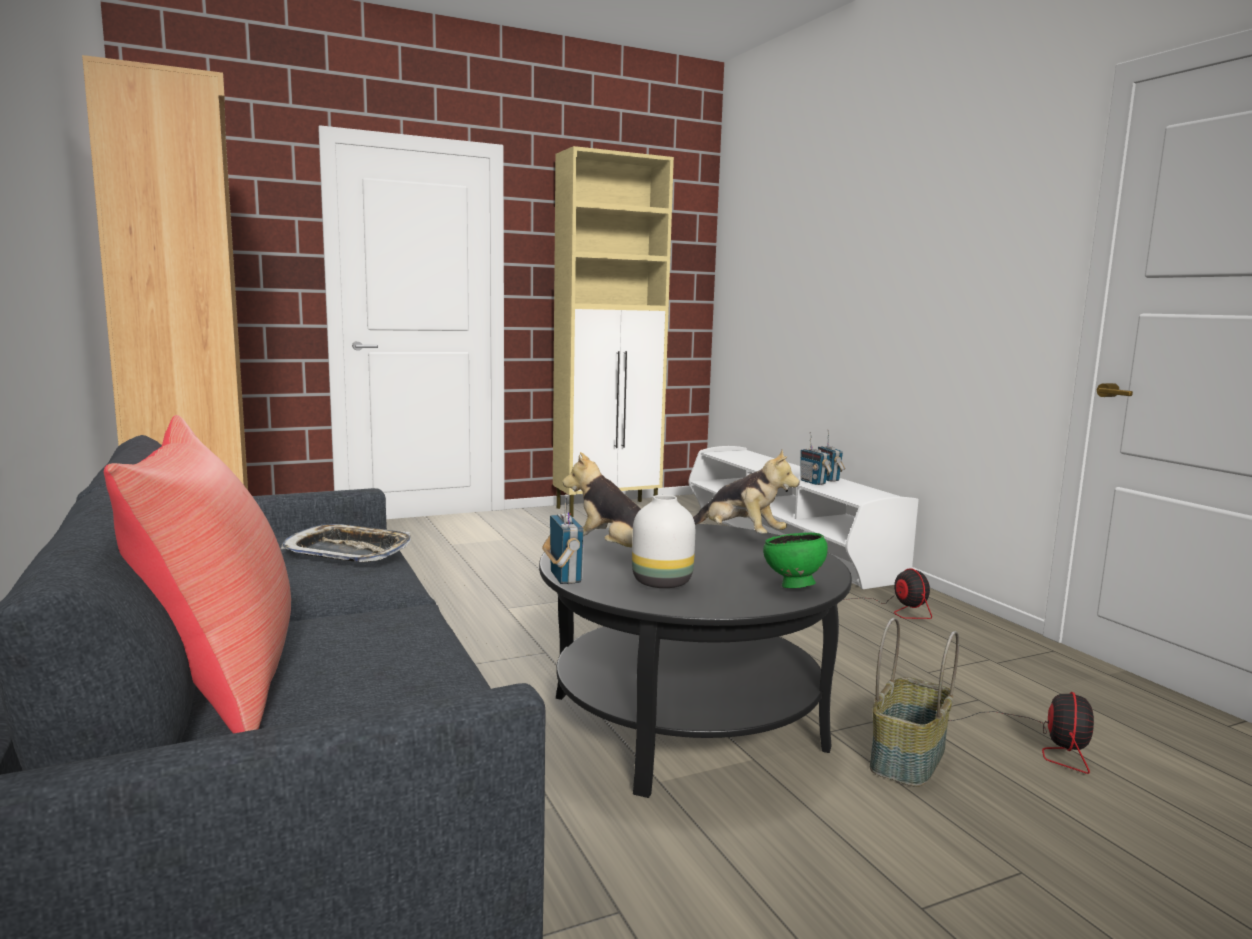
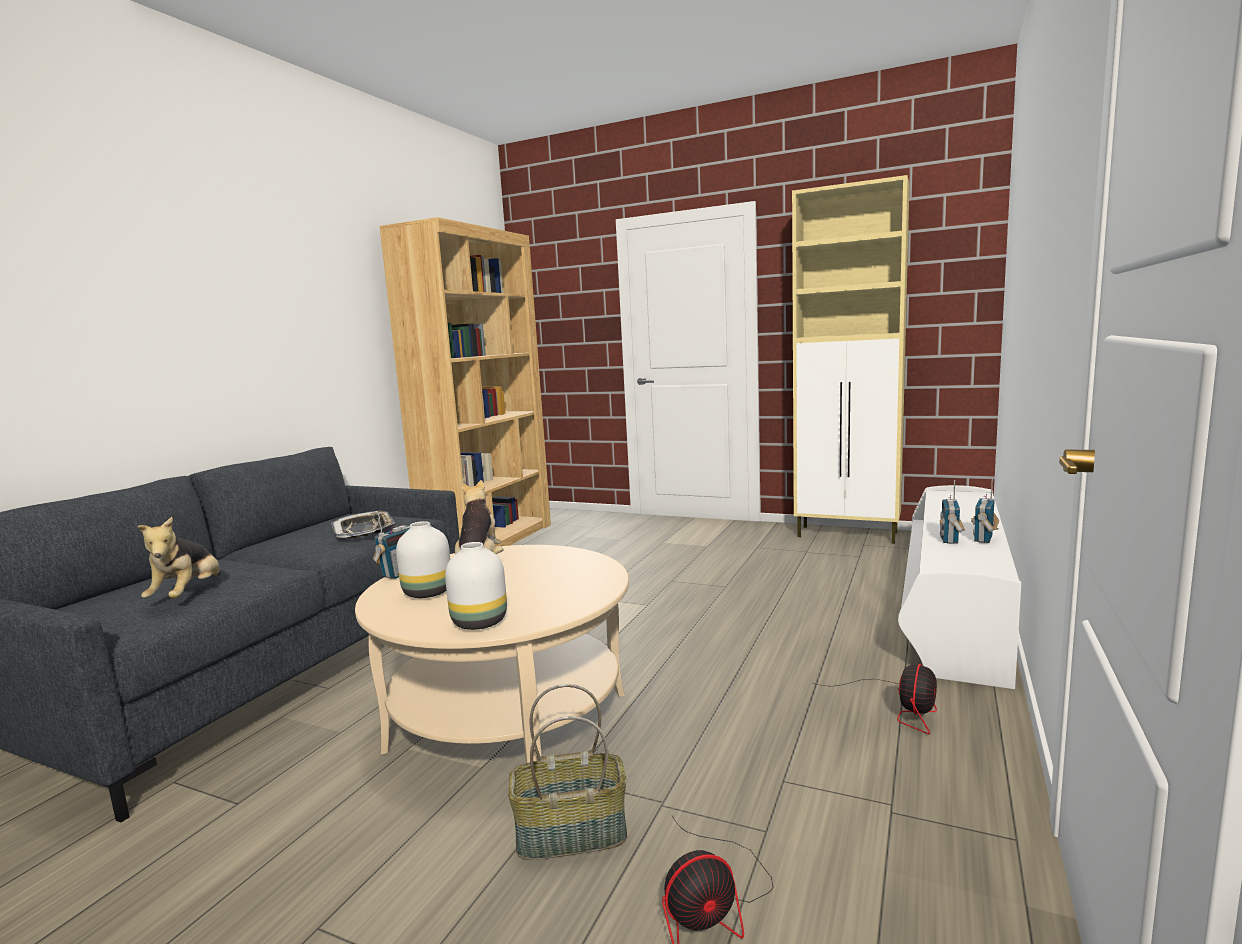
camera: 50 degrees right, 0 degrees up
(220, 677) = (145, 580): red pillow -> none
(686, 721) = (508, 720): black coffee table -> beige coffee table
(739, 536) = (595, 573): plush toy -> plush toy (188, 595)
(793, 587) = (478, 623): green bowl -> white vase

